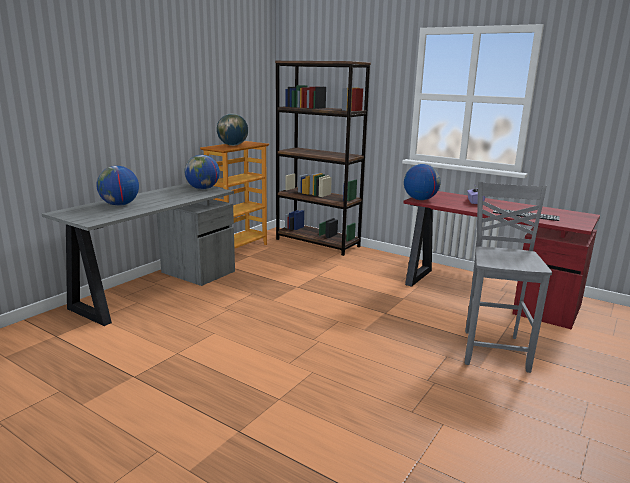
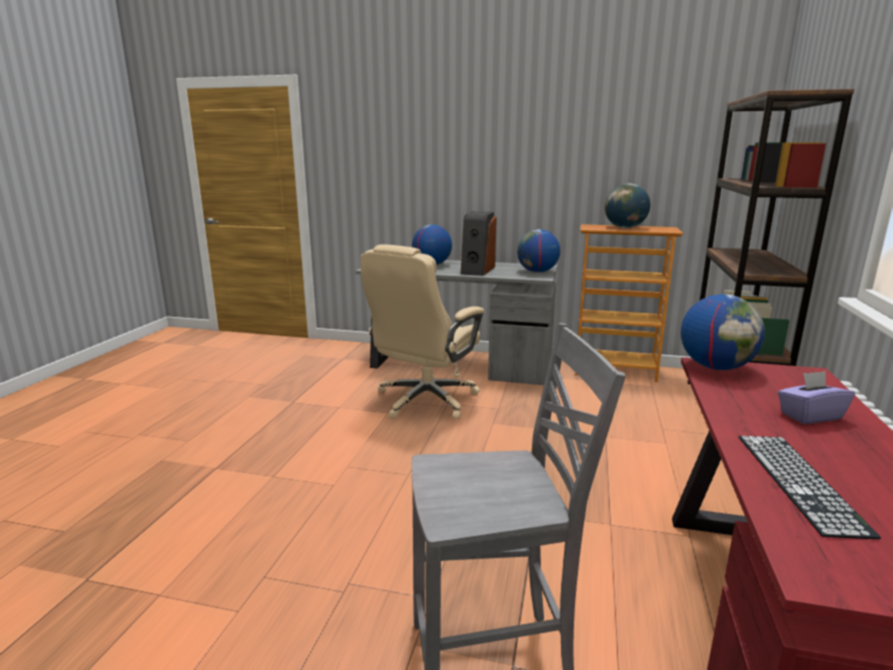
camera: 70 degrees right, 0 degrees up
(168, 198) = (477, 270): none -> speaker
(209, 315) = (425, 400): none -> beige office chair

